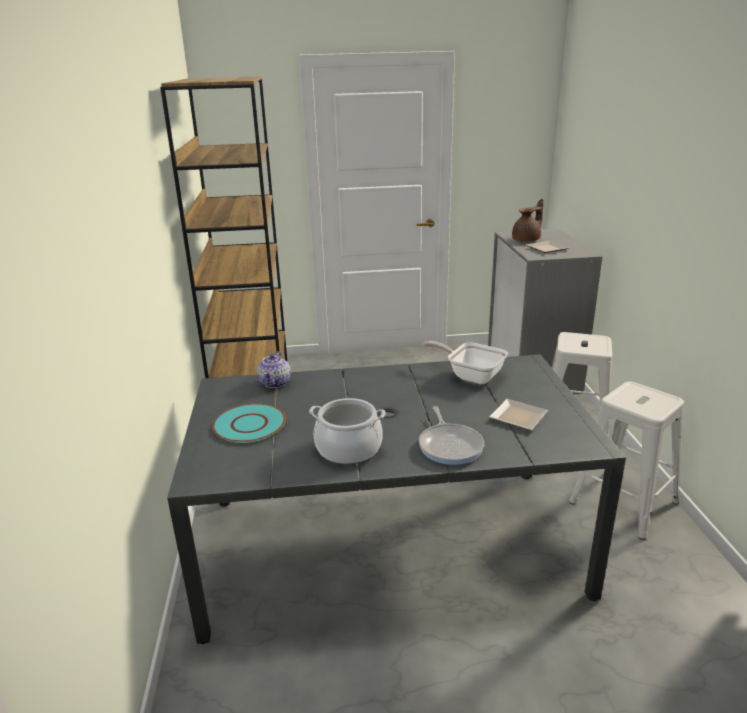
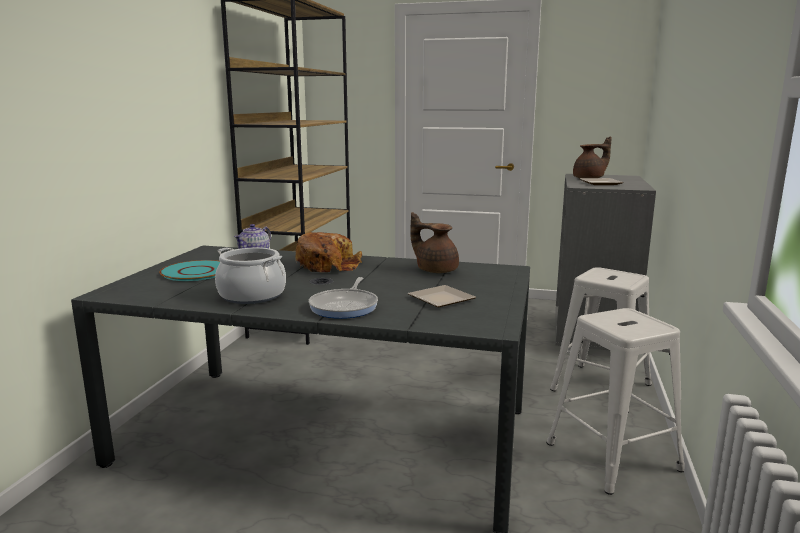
camera: 20 degrees right, 10 degrees down
(367, 387) = (328, 265): none -> bread
(471, 375) = (435, 270): frying pan -> brown teapot

